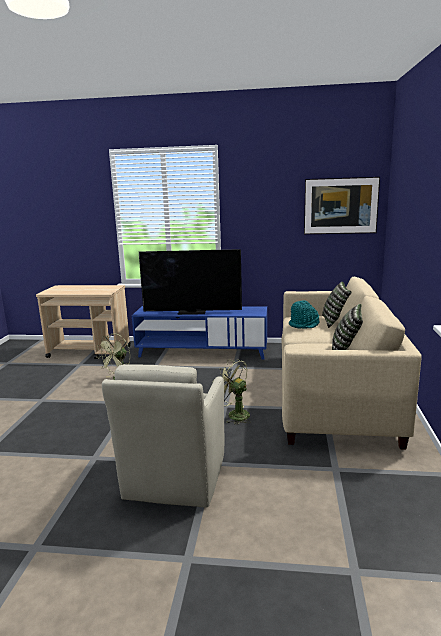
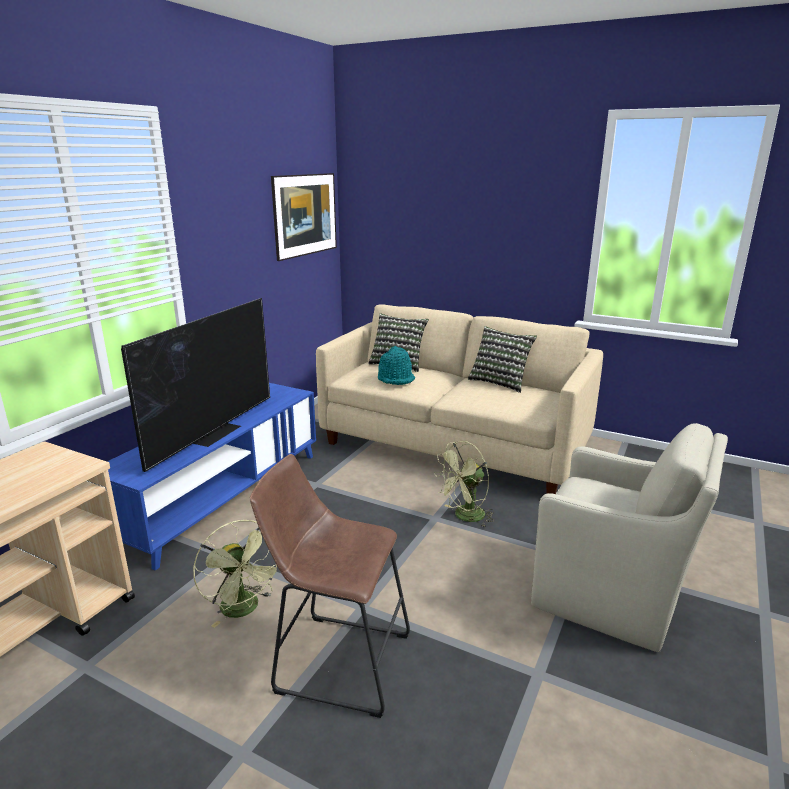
camera: 70 degrees left, 5 degrees up
(92, 405) = (336, 660): none -> brown stool

